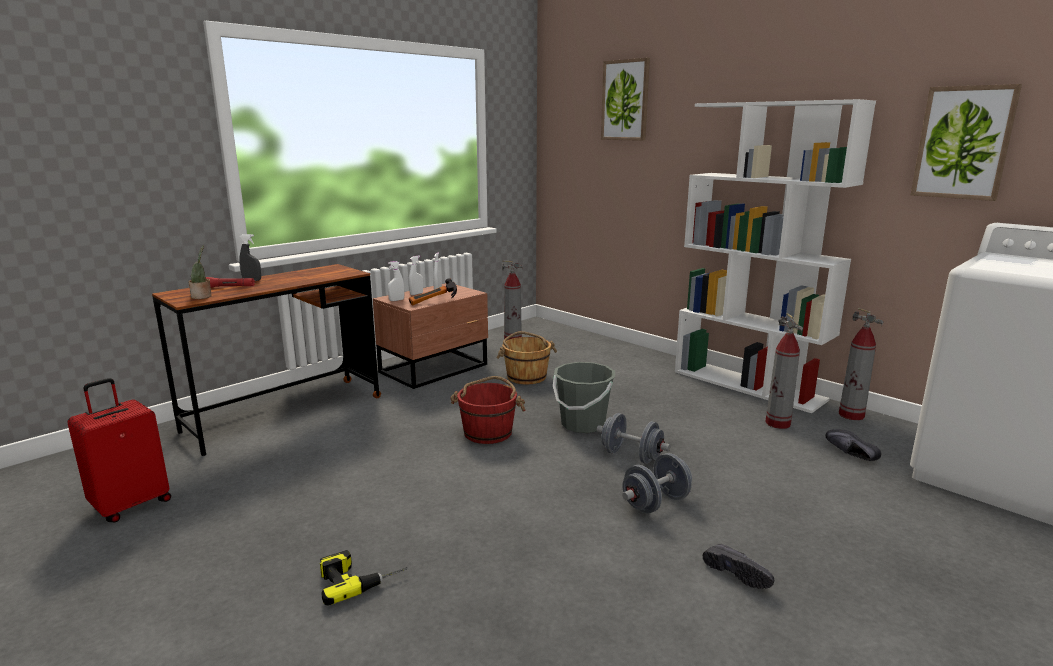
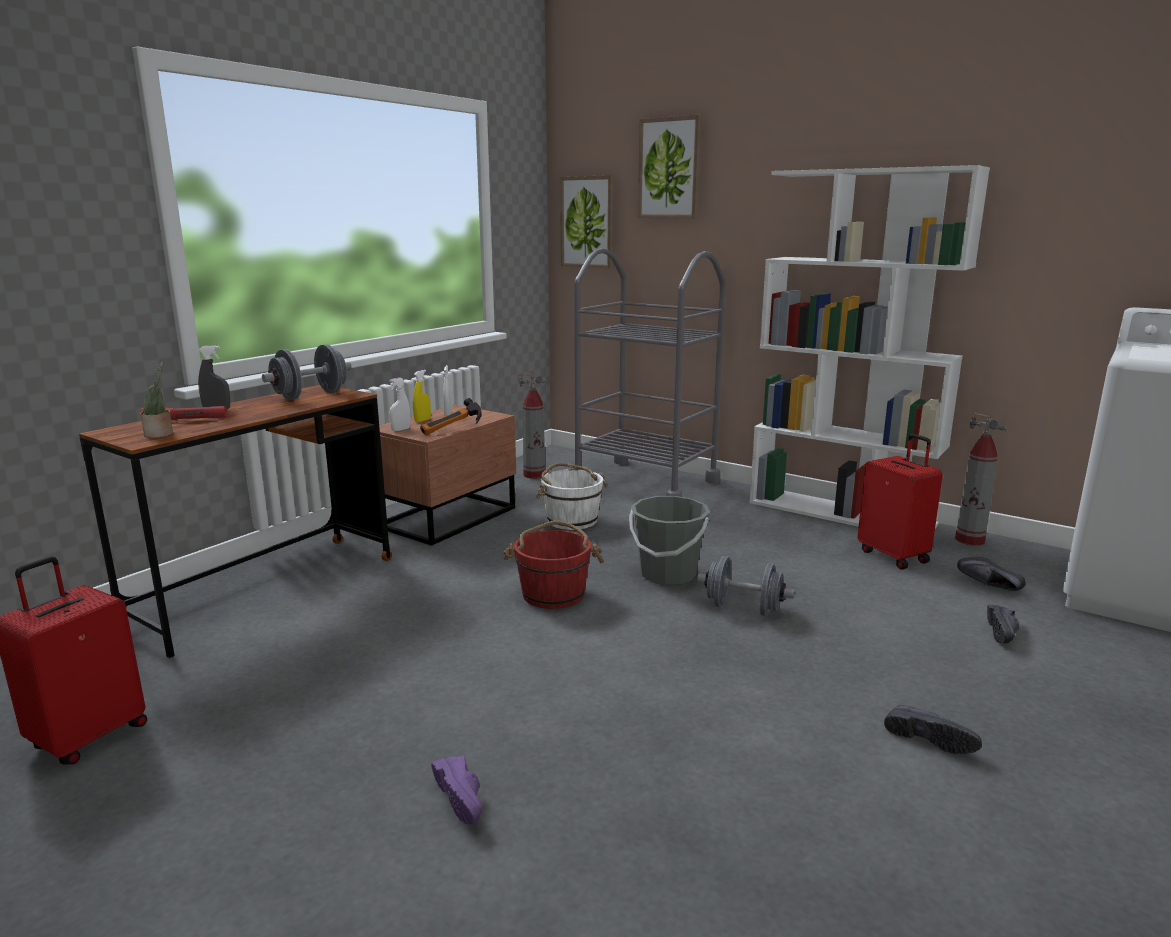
camera: 10 degrees left, 0 degrees up
(360, 577) = (465, 799): power drill -> purple shoe
(416, 294) = (422, 420): white spray bottle -> yellow spray bottle
(526, 376) = (571, 520): brown bucket -> white bucket
(597, 350) = (645, 482): none -> grey cart
(655, 503) = (797, 663): grey dumbbell -> grey dumbbell (310, 395)
(778, 423) = (894, 556): fire extinguisher -> red suitcase
(844, 496) = (1005, 634): none -> black shoe
(963, 143) = (1092, 216): picture -> picture (588, 222)

